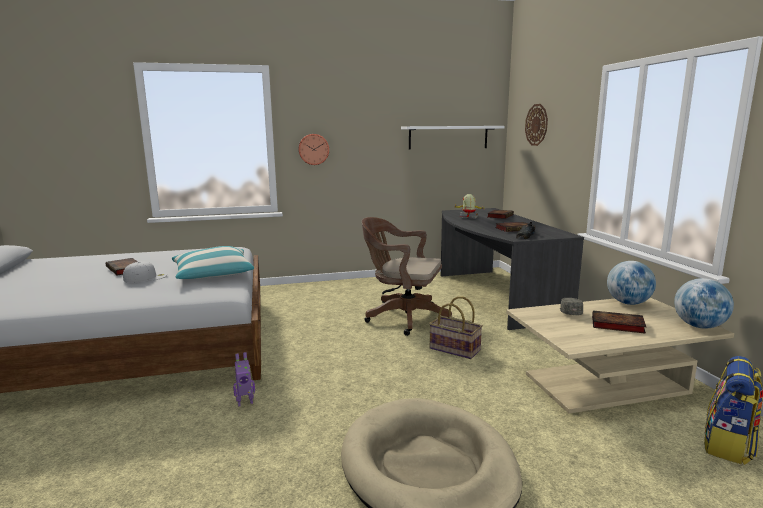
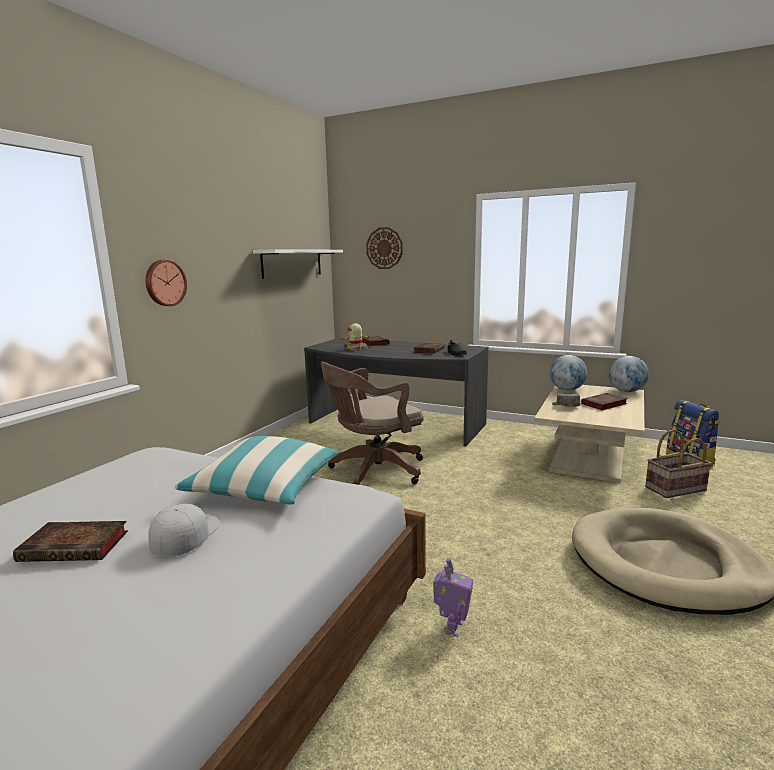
camera: 50 degrees left, 0 degrees up
(454, 349) = (473, 477): basket -> basket (676, 489)

